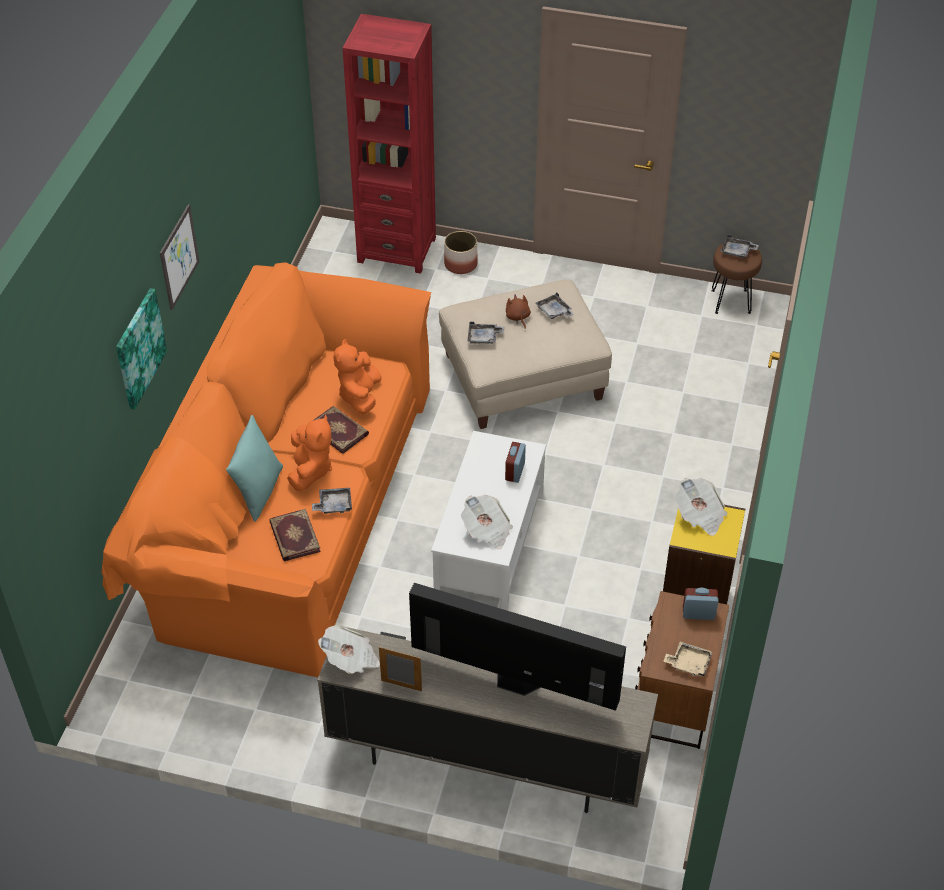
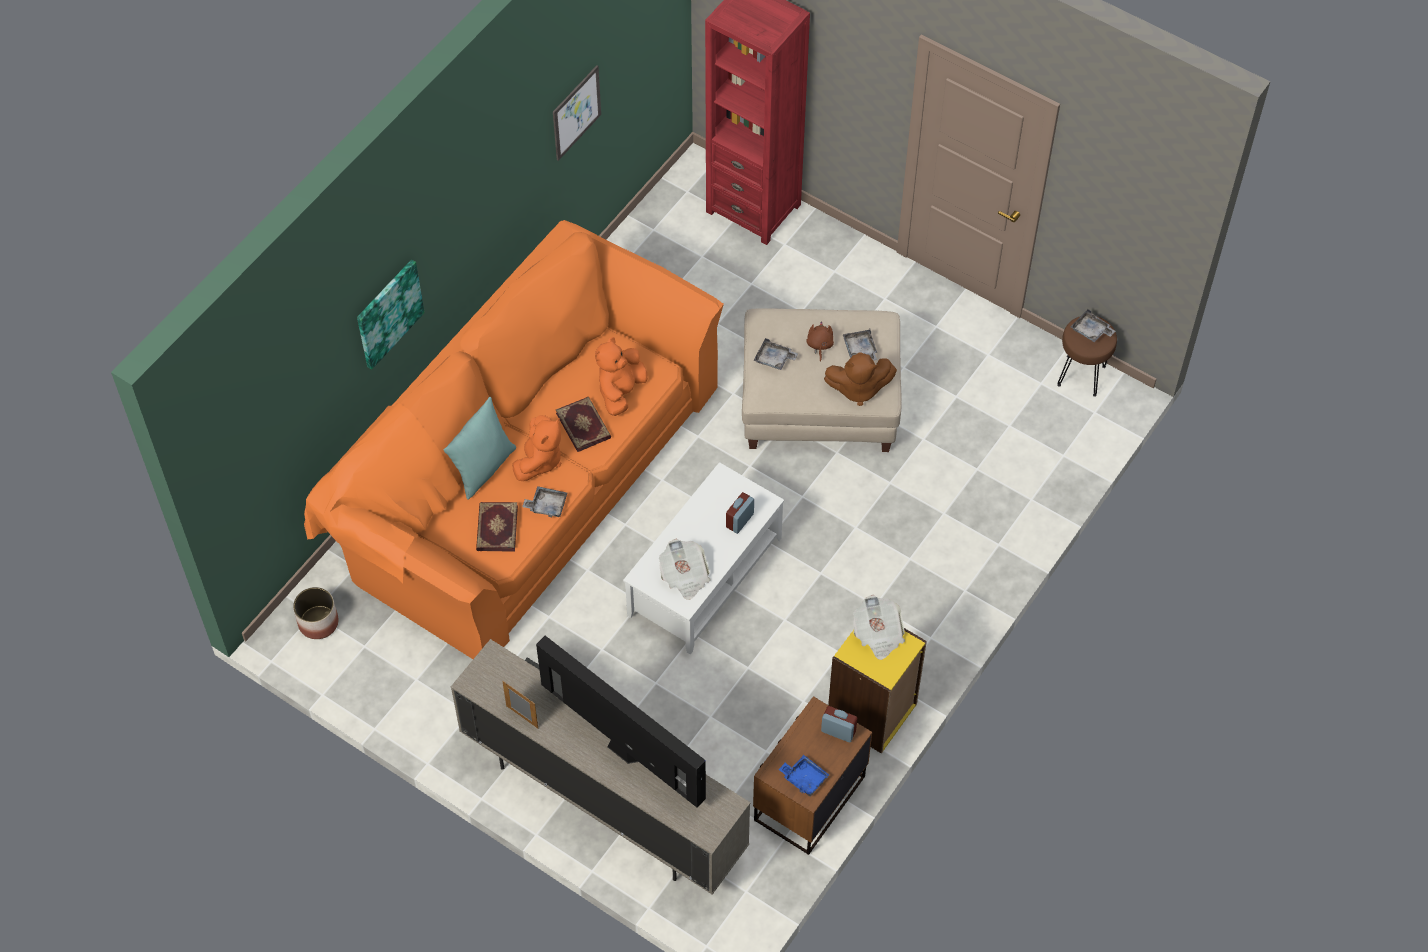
camera: 20 degrees right, 10 degrees up
(179, 257) = (457, 224): picture -> picture (576, 112)
(351, 659) = (487, 677): newspaper -> none
(460, 264) = (812, 245): planter -> planter (318, 622)
(567, 341) = (858, 388): none -> brown plush toy
(688, 663) = (804, 778): beige tray -> blue tray

